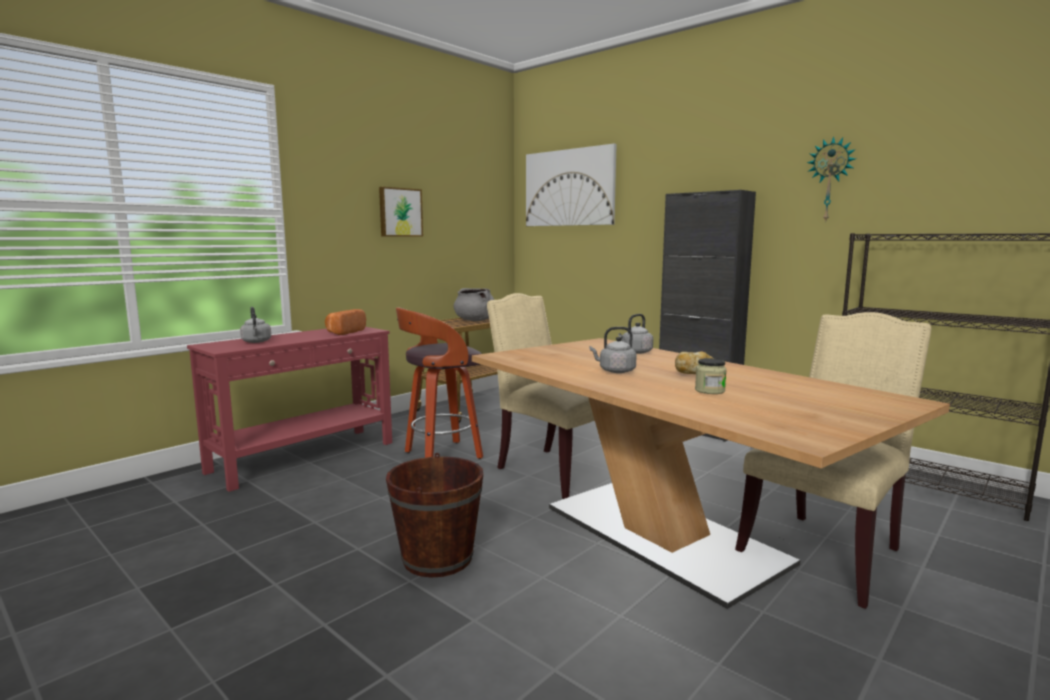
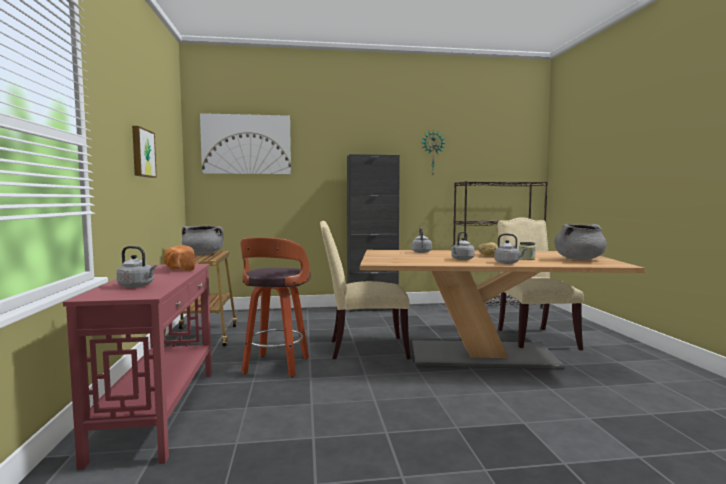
camera: 50 degrees left, 5 degrees down
(437, 558) = (437, 411): brown bucket -> none
(636, 389) = (508, 263): none -> grey kettle
(800, 412) = (579, 259): none -> grey cooking pot

